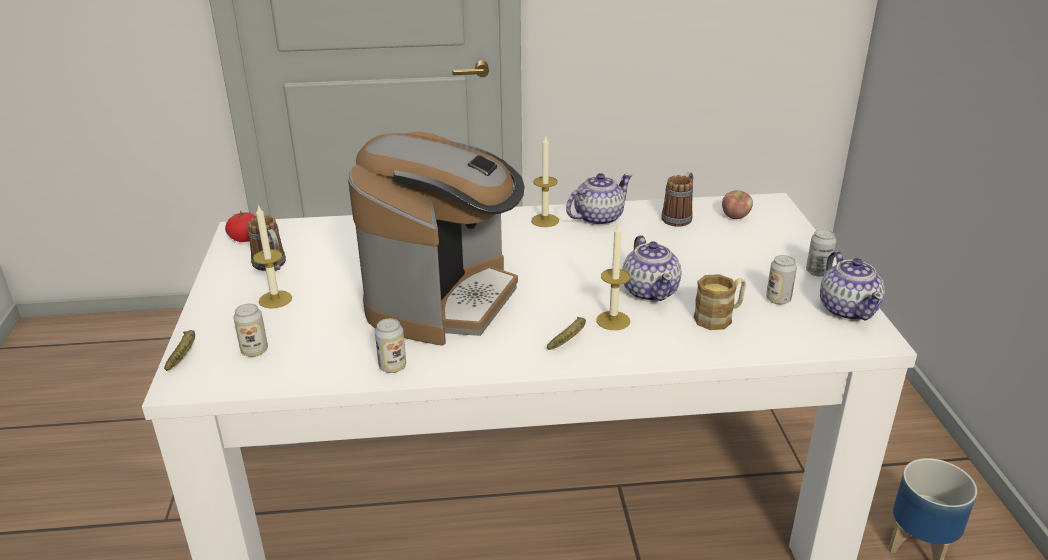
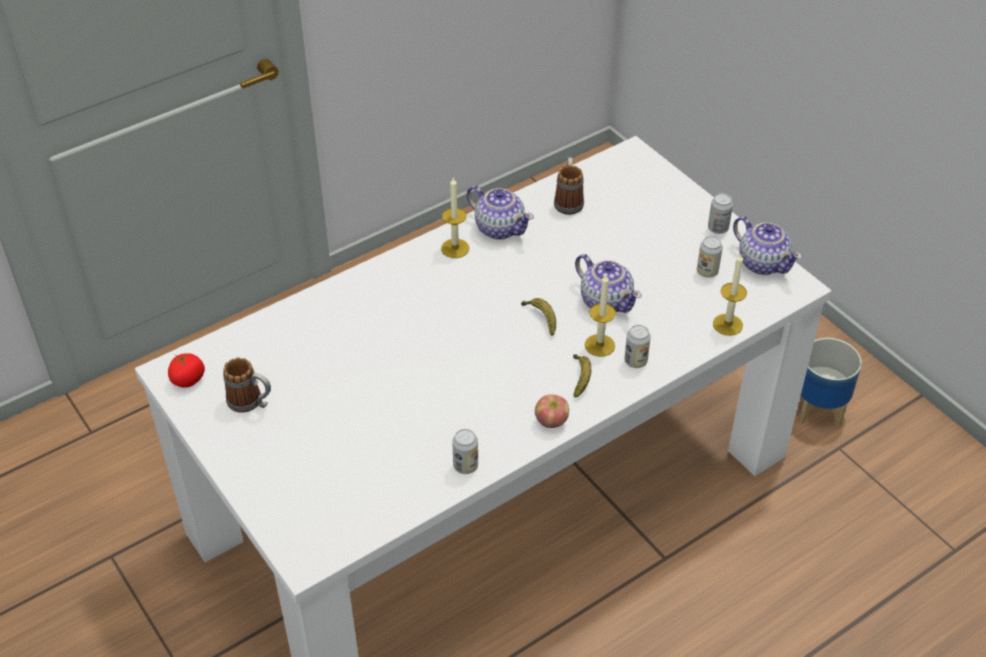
camera: 30 degrees left, 15 degrees up
(184, 354) = (275, 530): banana -> banana (541, 318)
(254, 351) = (334, 500): can -> can (635, 361)
(275, 299) = (295, 439): candle -> candle (727, 324)
(444, 299) = (445, 378): coffee machine -> none
(597, 218) = (499, 228): teapot -> teapot turned 105 degrees clockwise
(719, 317) = (676, 309): mug -> none
(735, 217) = (615, 183): apple -> apple (551, 421)

